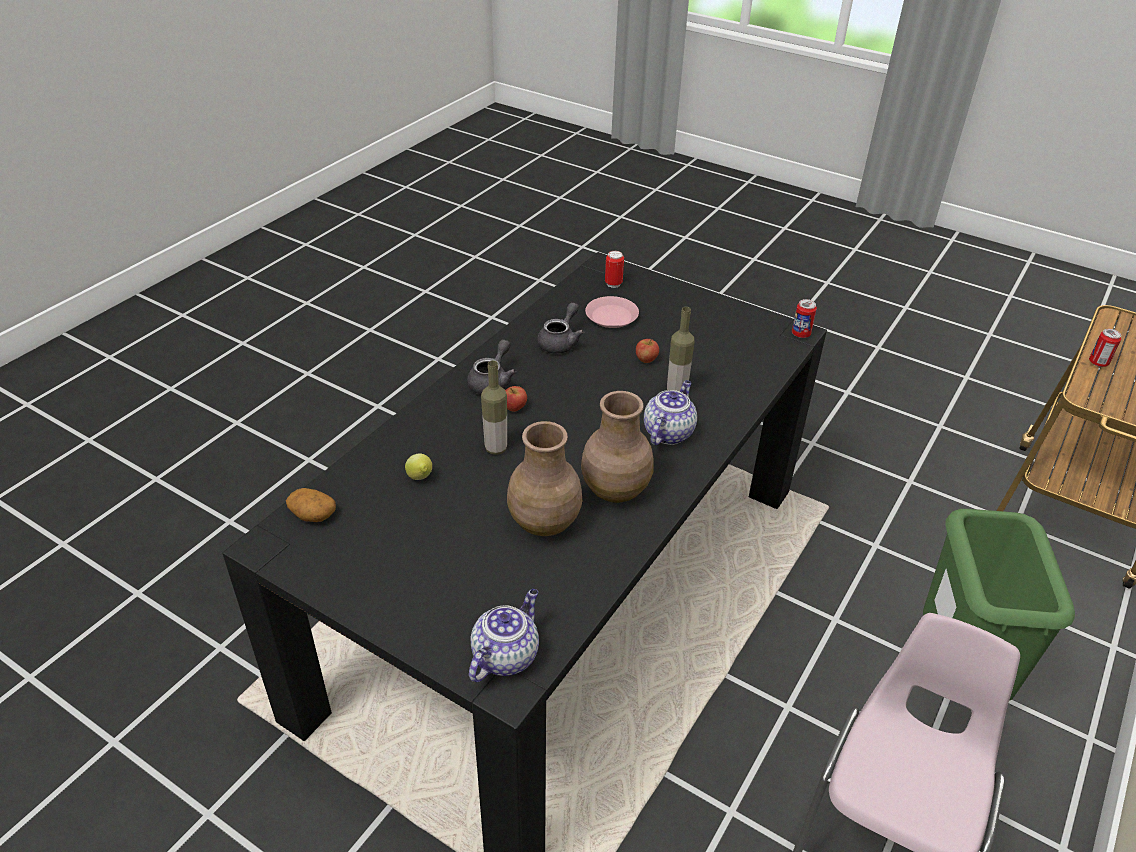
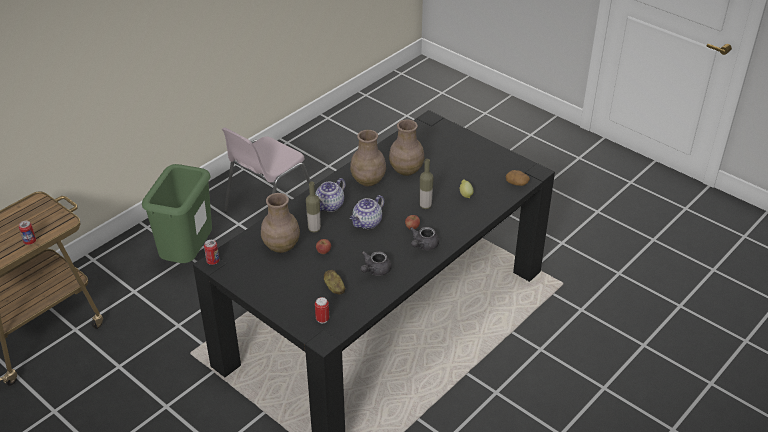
camera: 170 degrees left, 0 degrees up
(505, 655) = (430, 127): teapot -> teapot (367, 223)
(612, 317) = (334, 288): pink plate -> potato
(715, 363) = (281, 246): none -> brown vase

